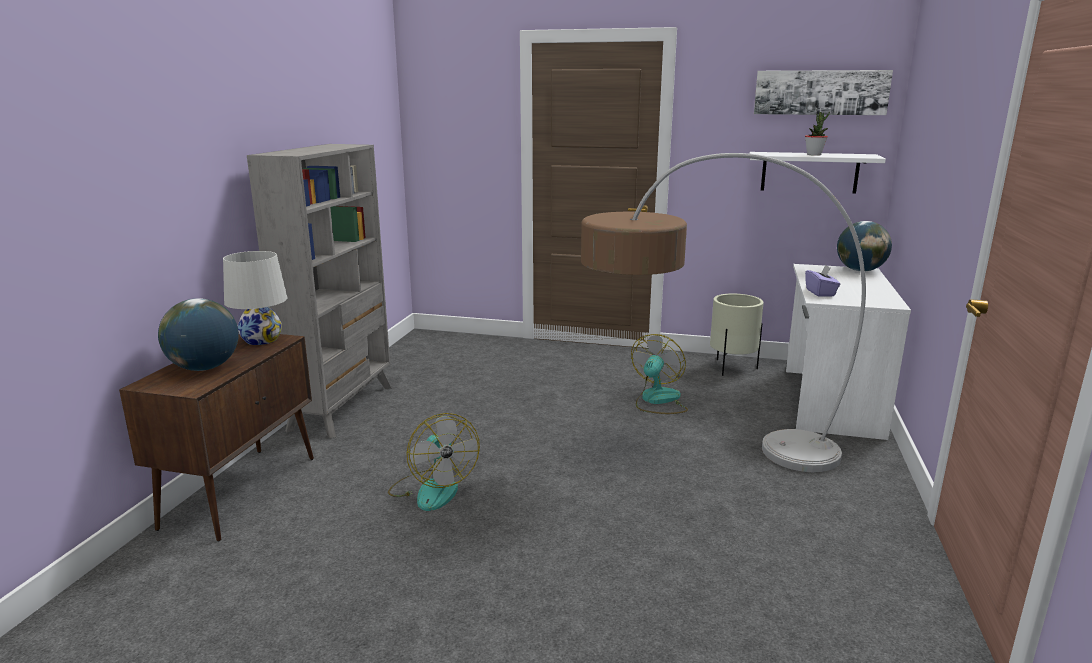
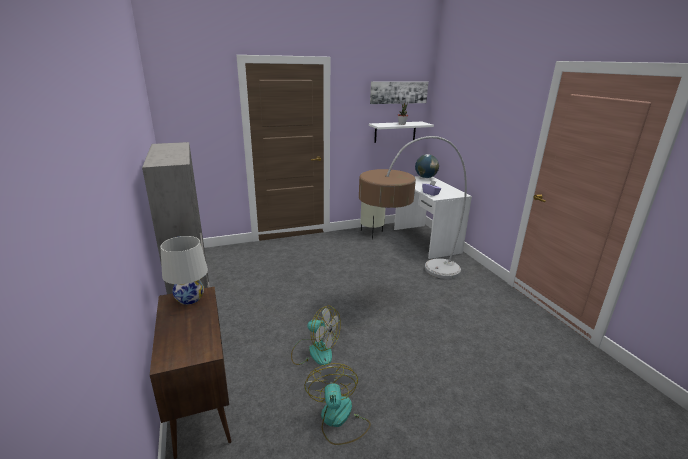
camera: 35 degrees left, 5 degrees up
(205, 368) = (187, 333): globe -> none
(657, 401) = (361, 261): fan -> fan (338, 419)

